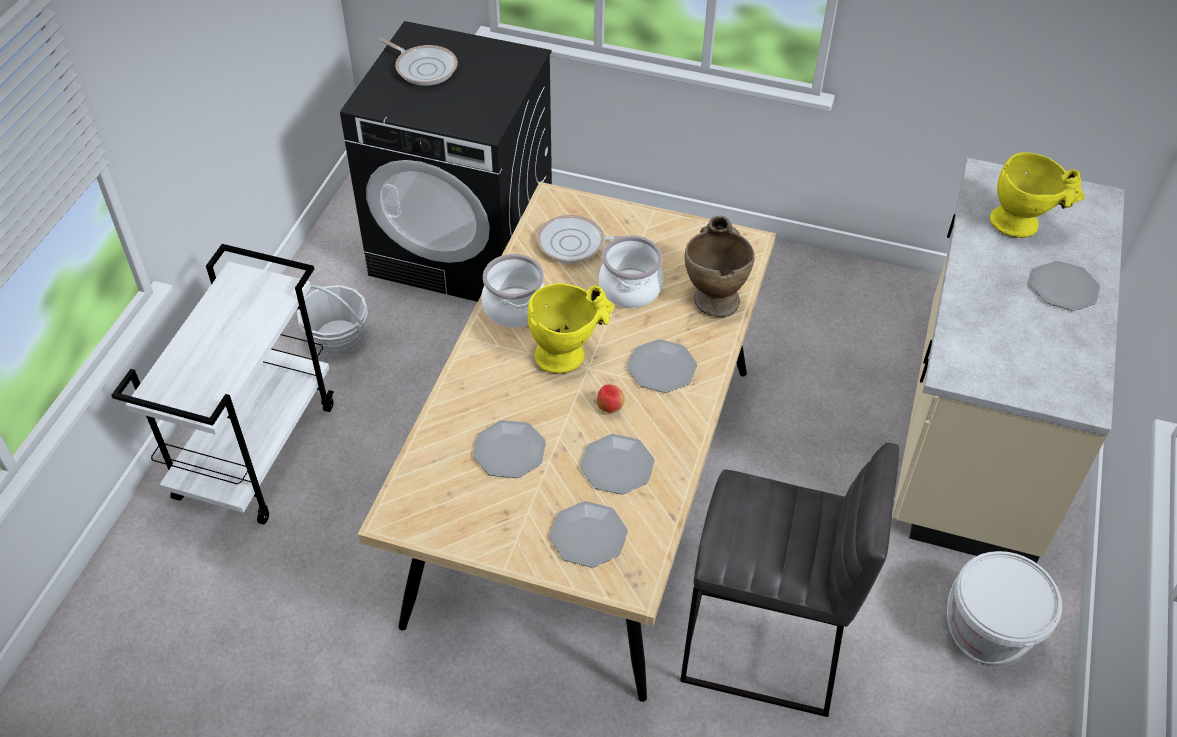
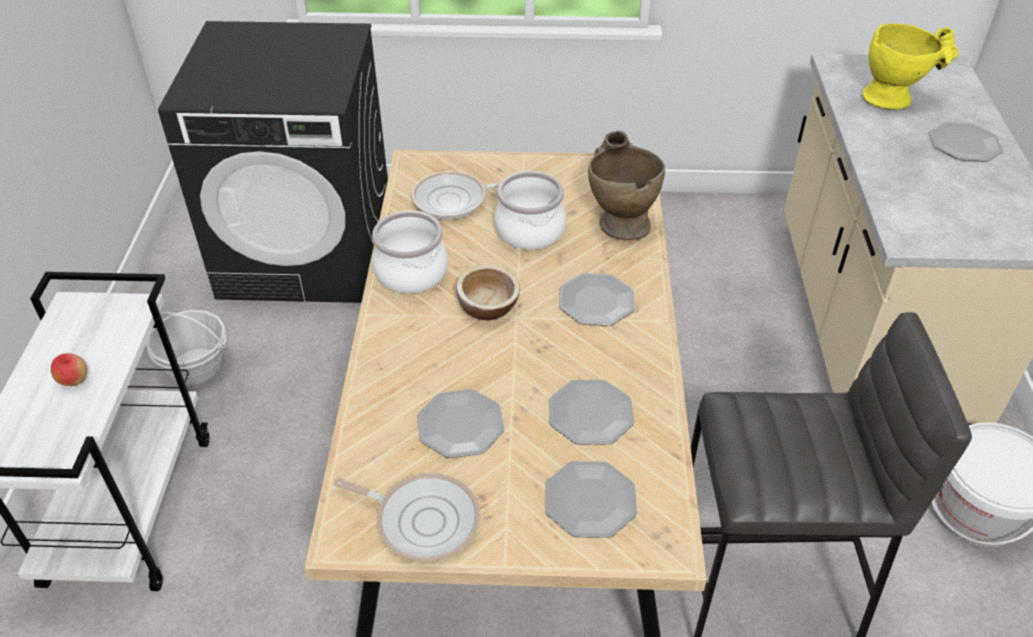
camera: 15 degrees left, 5 degrees down
(424, 68) = (241, 57): frying pan -> frying pan (422, 519)
(568, 353) = (488, 307): yellow vase -> bowl
(610, 408) = (557, 354): apple -> apple (74, 381)

